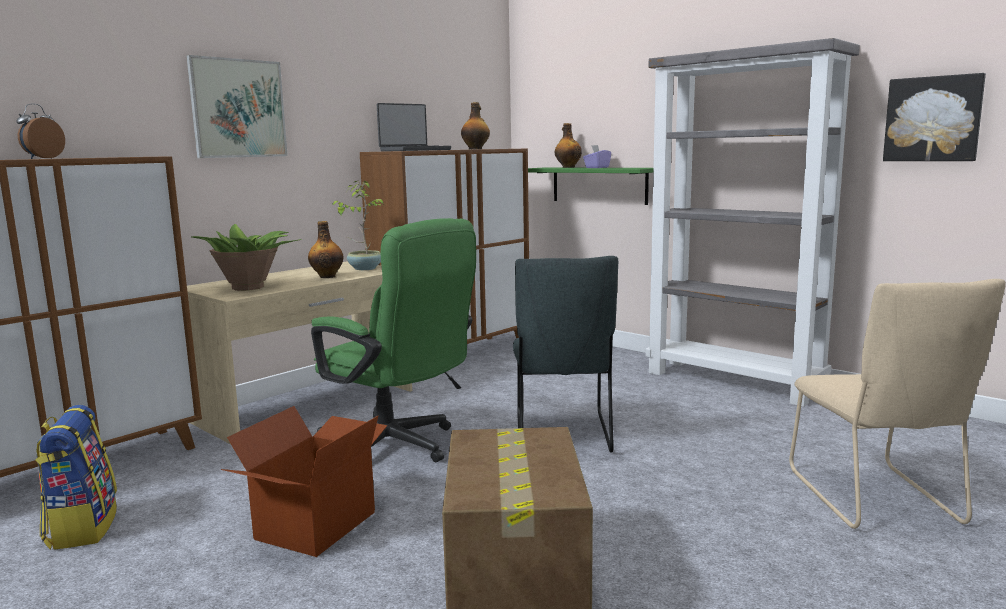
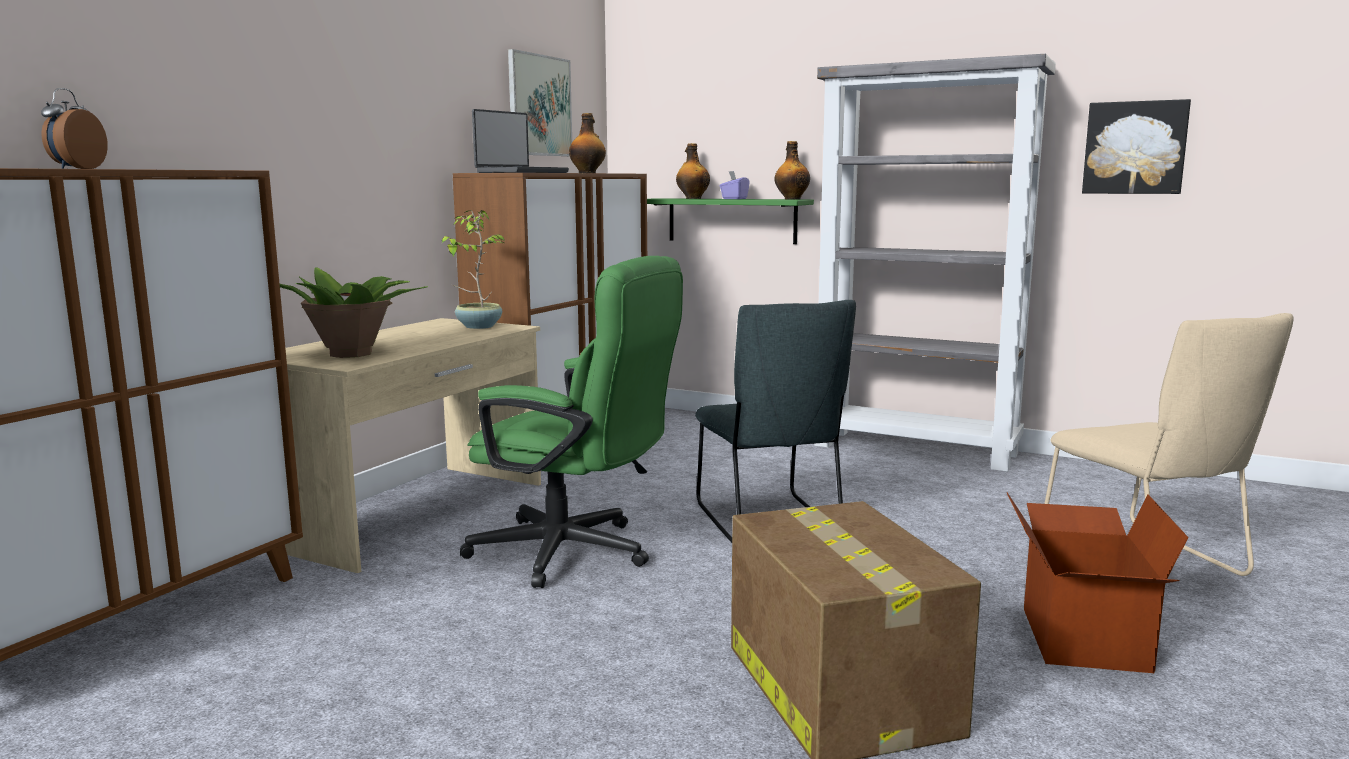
camera: 15 degrees left, 0 degrees up
(82, 528) = (206, 697): backpack -> none
(238, 108) = (311, 109): picture -> picture (539, 105)
(314, 525) = (541, 655): cardboard box -> cardboard box (1081, 638)
(327, 276) = (442, 337): bottle -> bottle (792, 199)

